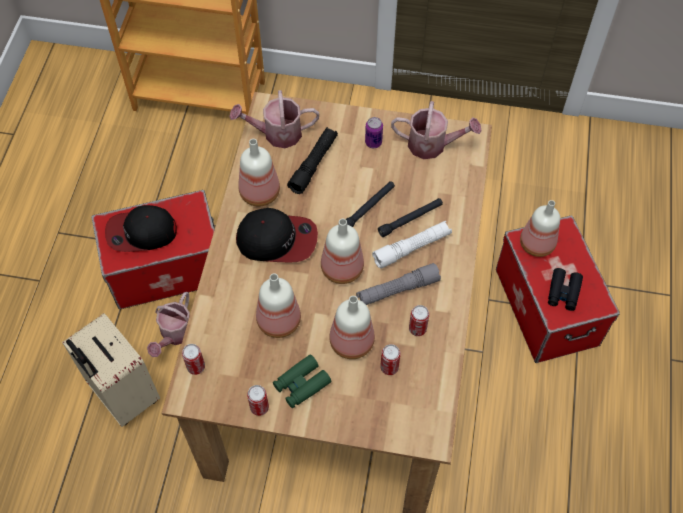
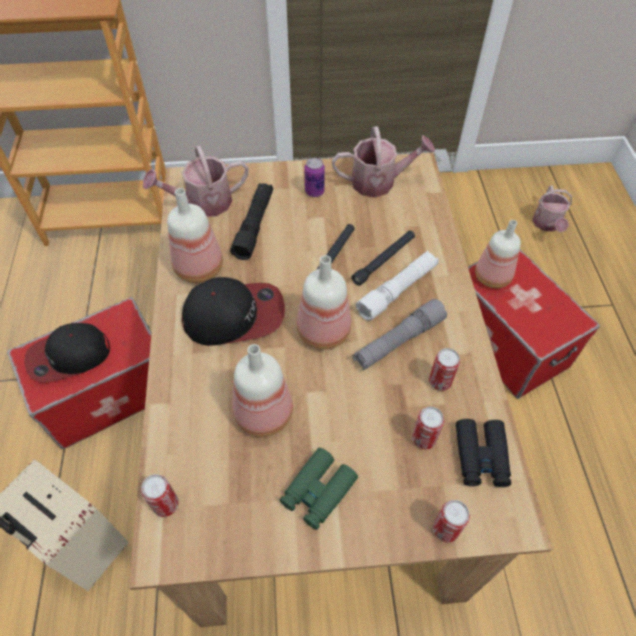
camera: 15 degrees left, 5 degrees down
(175, 335) = (132, 462): watering can -> watering can (547, 225)
(259, 407) = (269, 540): can -> can (445, 529)
(351, 343) = (364, 419): bottle -> none
(563, 292) = (537, 317): black binoculars -> black binoculars (481, 456)

